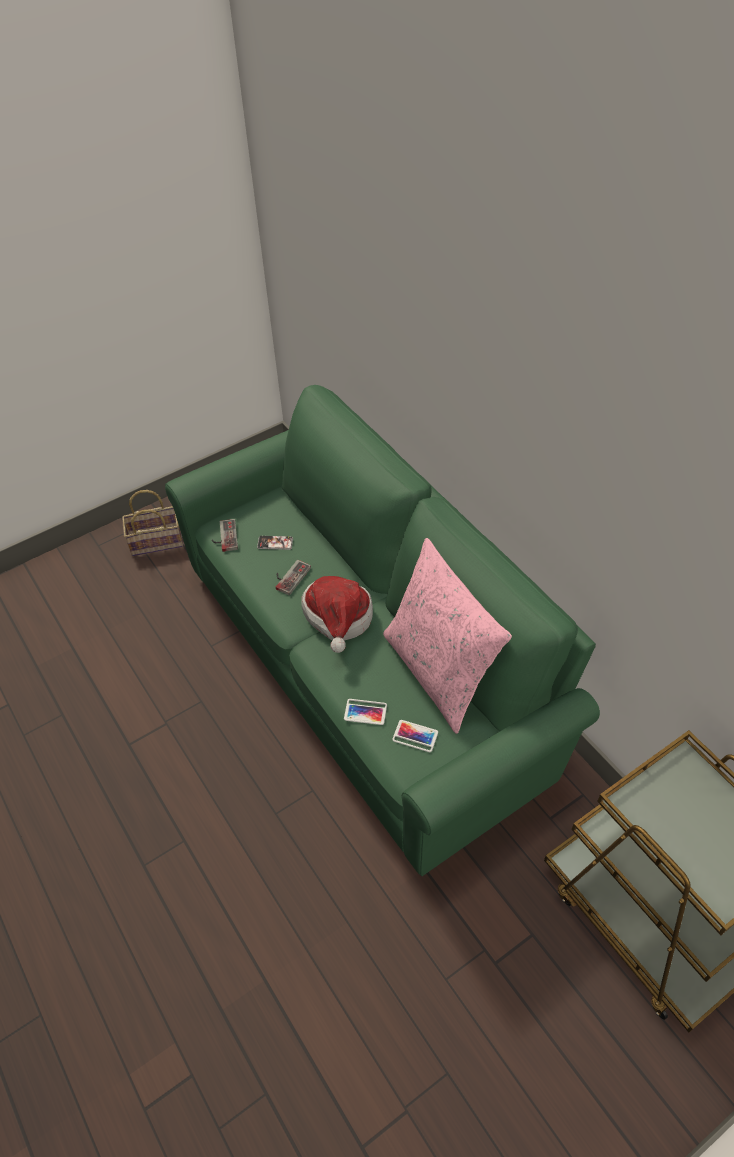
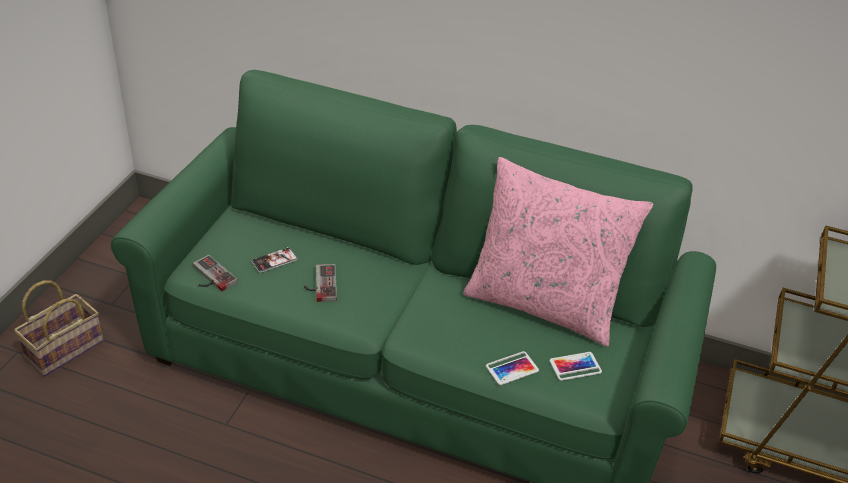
camera: 40 degrees left, 10 degrees down
(338, 620) = (408, 301): hat -> none

